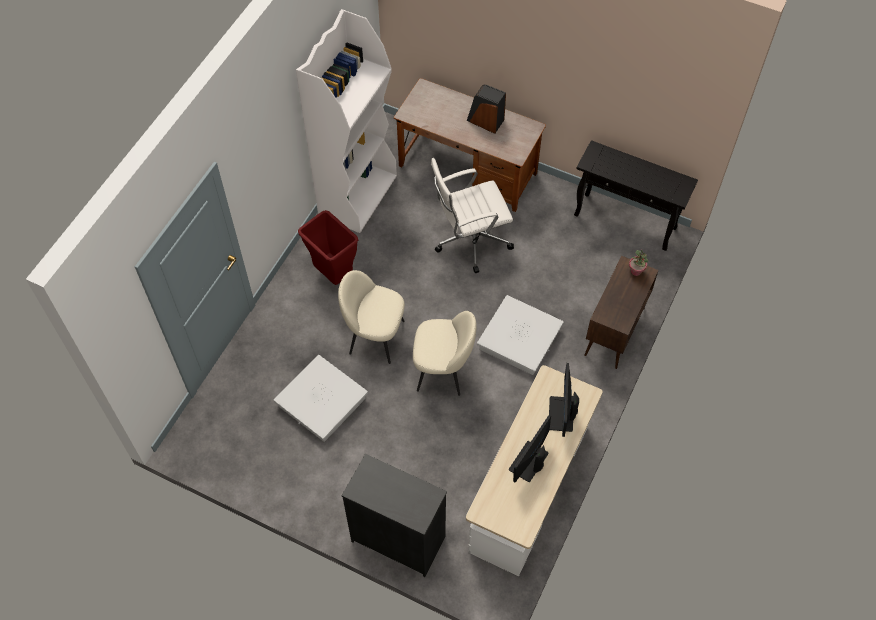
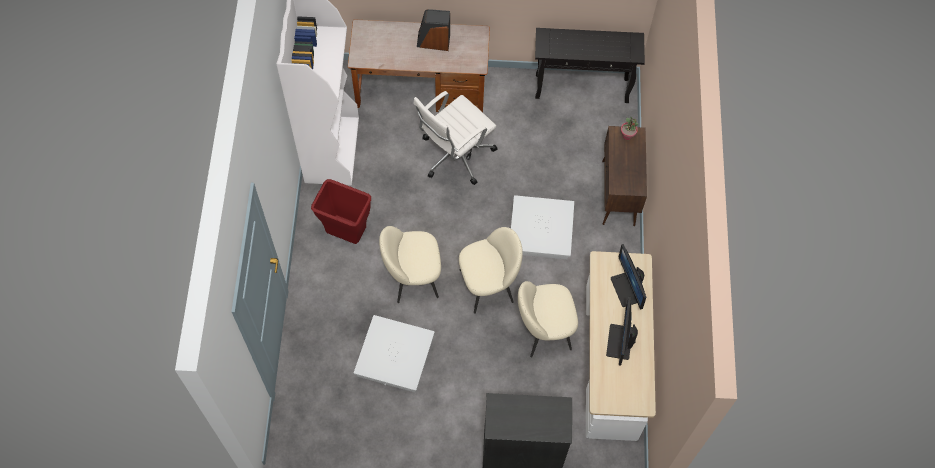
camera: 25 degrees left, 5 degrees up
(476, 432) = (543, 330): none -> beige chair

